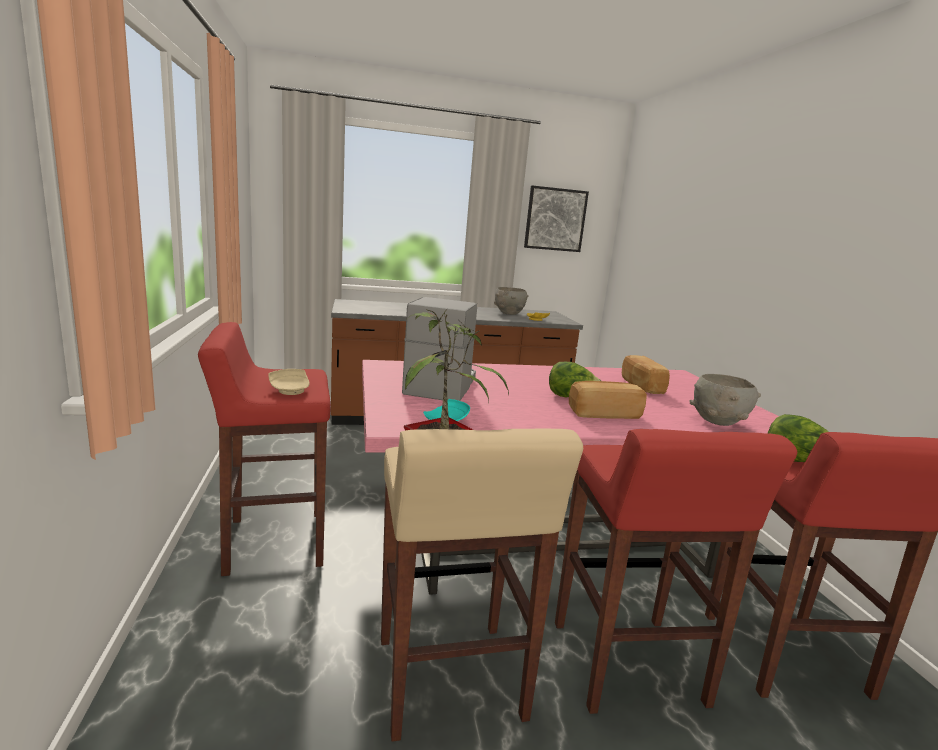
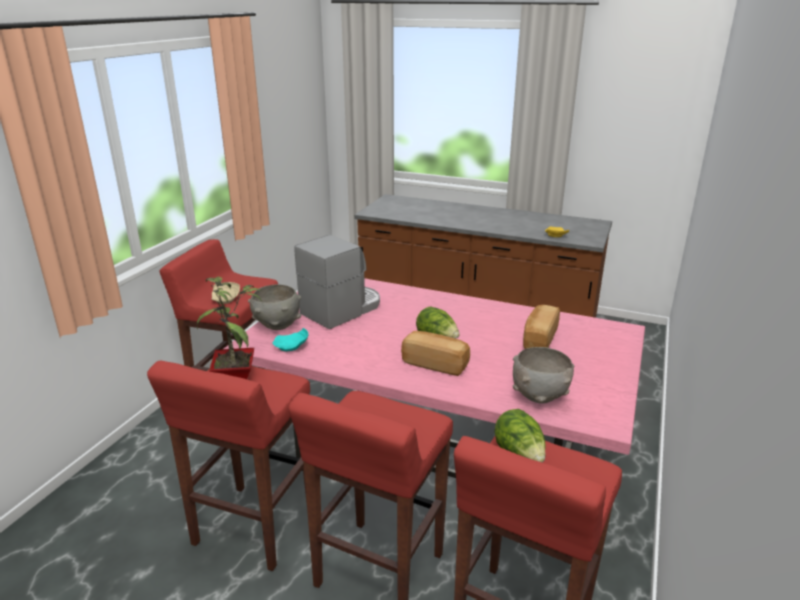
camera: 35 degrees right, 10 degrees up
(449, 680) = (253, 527): beige stool -> red stool
(509, 313) = (538, 223): grey bowl -> grey bowl (277, 326)
(555, 219) = (624, 112): picture -> none

